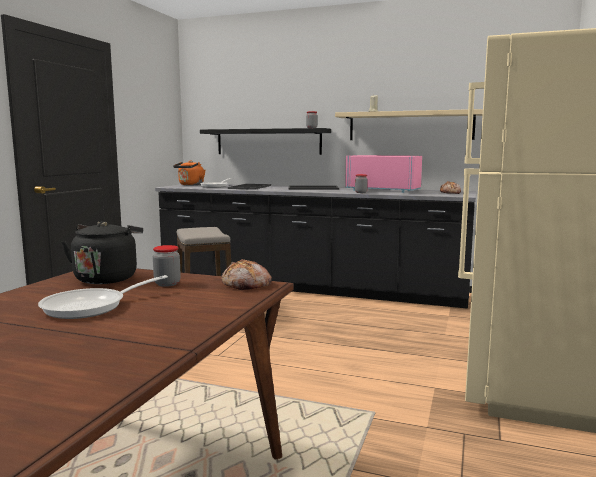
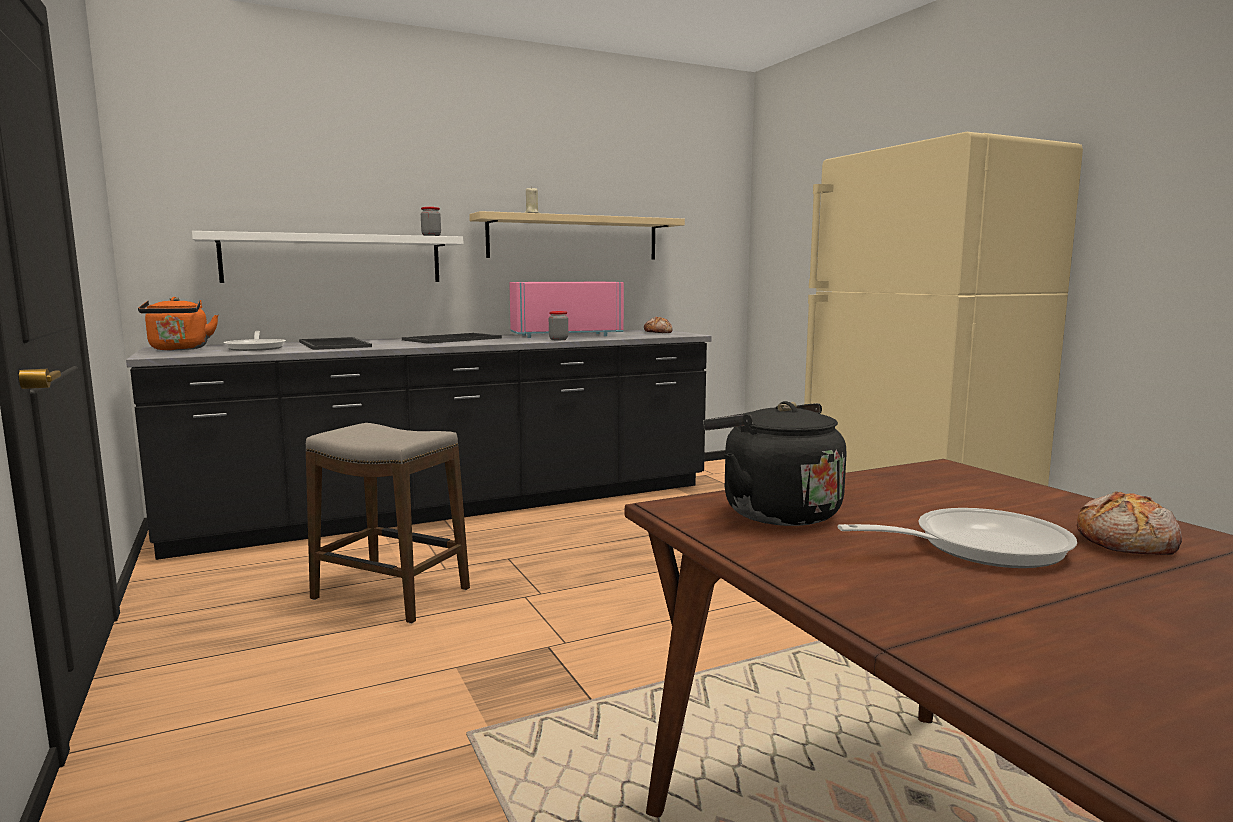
camera: 45 degrees left, 0 degrees up
(91, 307) = (977, 547): frying pan -> frying pan turned 105 degrees counterclockwise
(167, 284) = (873, 495): jar -> none
(247, 285) = (939, 471): bread -> bread (1128, 543)
(268, 142) = (334, 259): black shelf -> white shelf

